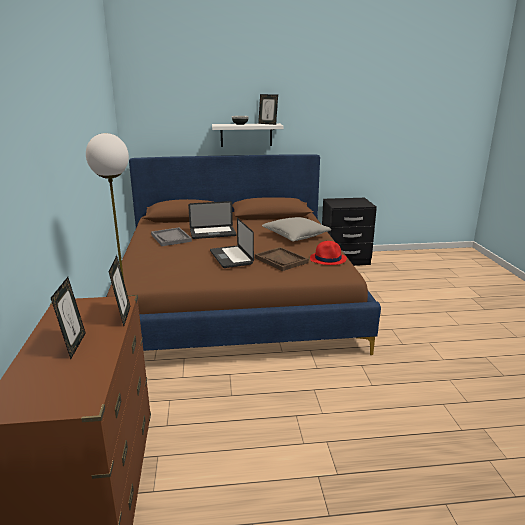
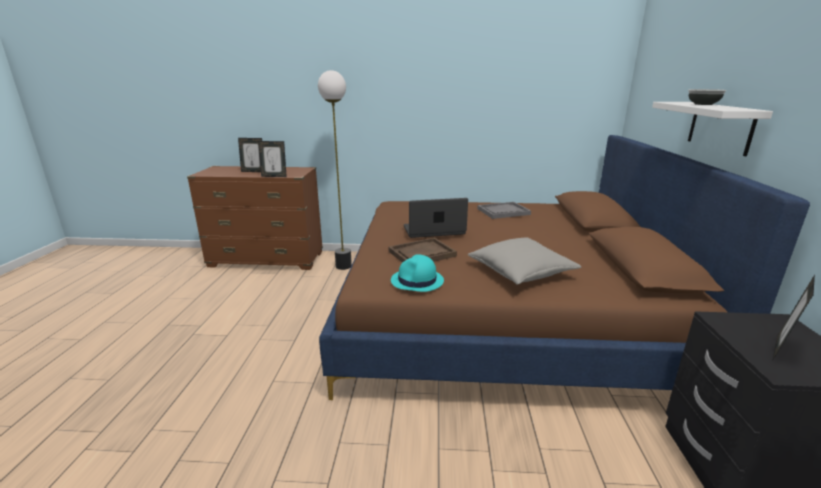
camera: 100 degrees right, 0 degrees up
(213, 233) = (523, 227): laptop -> none
(268, 124) = (735, 108): picture frame -> picture frame (780, 349)
(328, 259) = (417, 281): red hat -> turquoise hat

